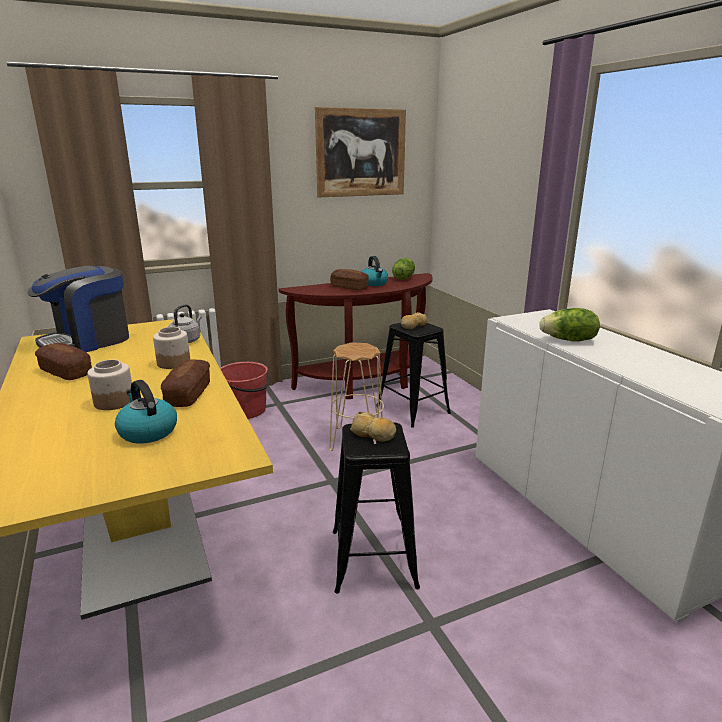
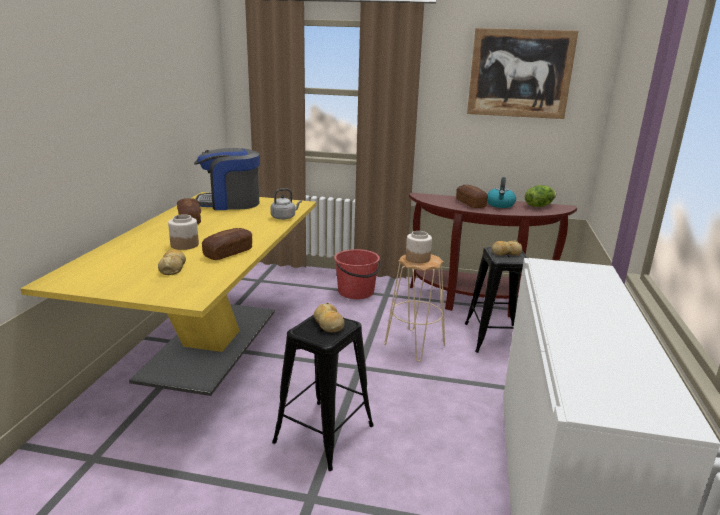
camera: 35 degrees right, 0 degrees up
(147, 431) = (173, 268): kettle -> bread
(174, 363) = (253, 230): jar -> jar (418, 258)
(569, 340) = (563, 297): lettuce -> none

